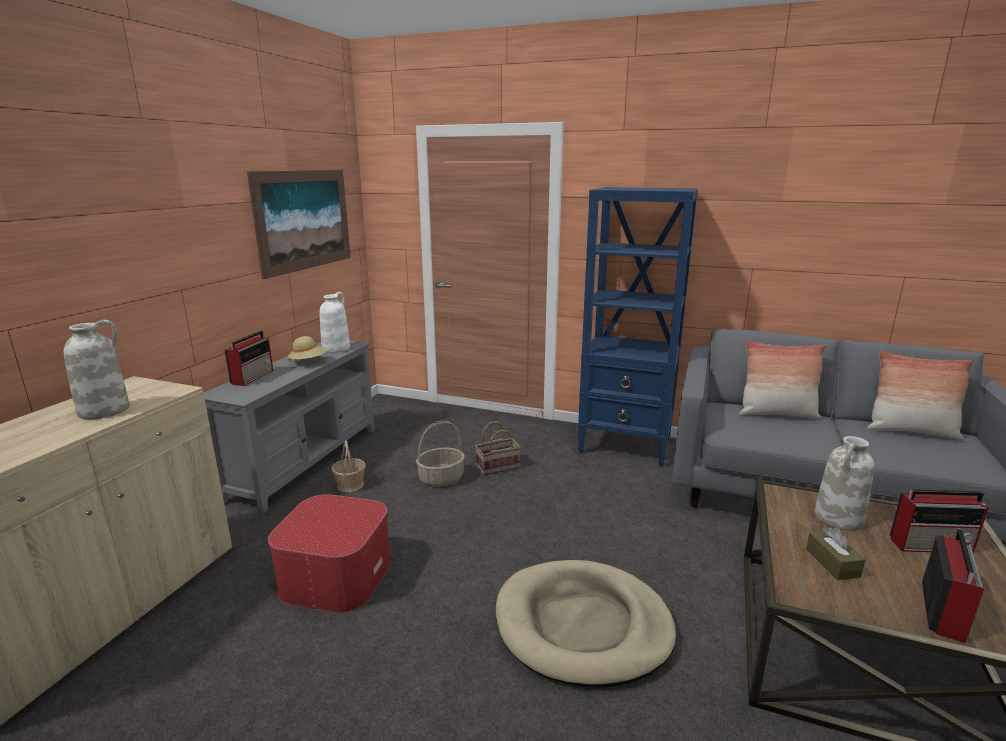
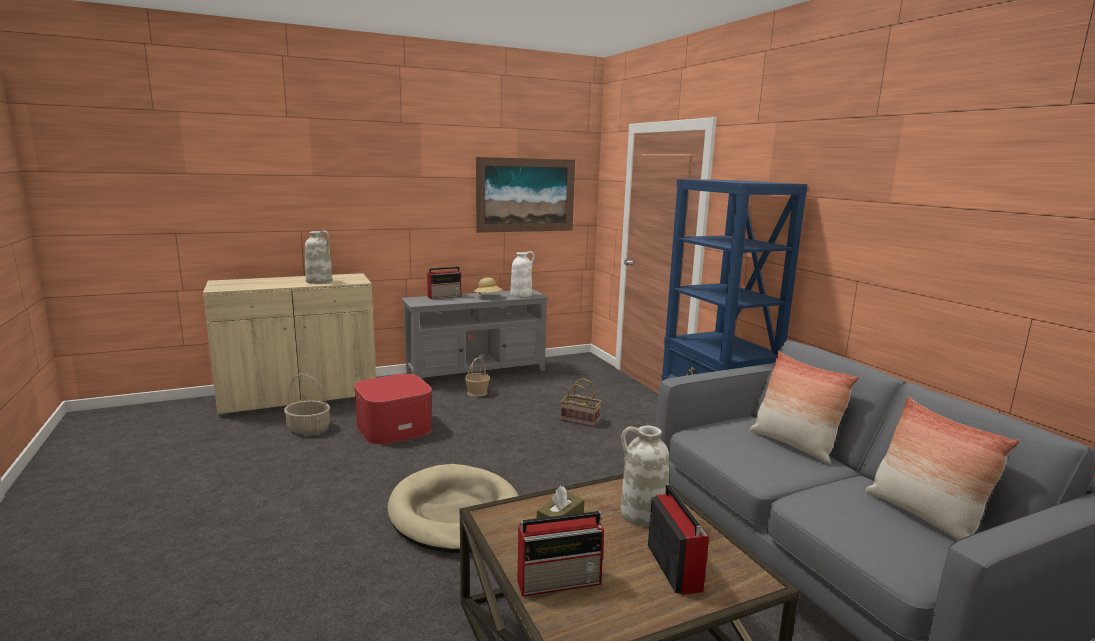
camera: 45 degrees right, 5 degrees down
(441, 478) = (532, 411): basket -> basket (309, 428)
(932, 545) = (673, 566): radio -> radio turned 150 degrees counterclockwise

